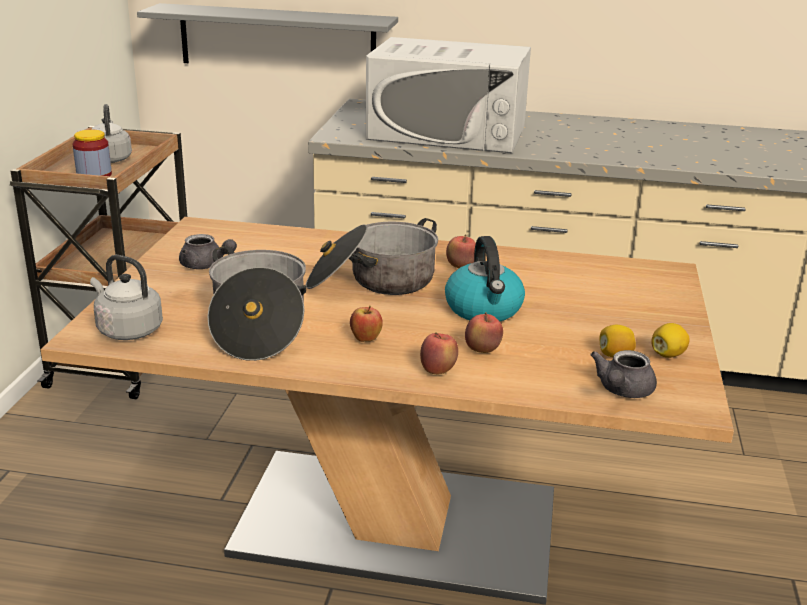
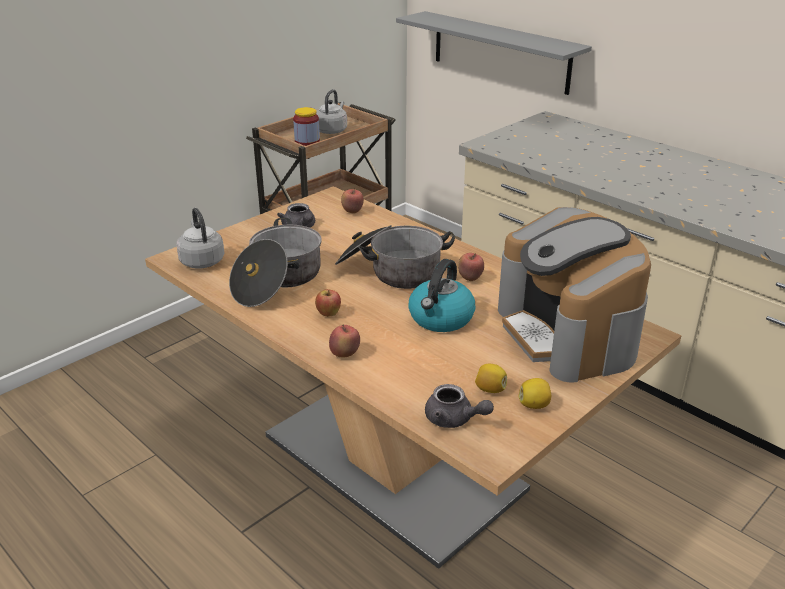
camera: 35 degrees right, 5 degrees up
(447, 133) = (581, 158): white microwave -> none
(482, 350) = (395, 350): apple -> apple (352, 212)
(611, 289) = (568, 334): none -> coffee machine
(622, 391) = (454, 420): grey teapot -> grey teapot turned 120 degrees counterclockwise

